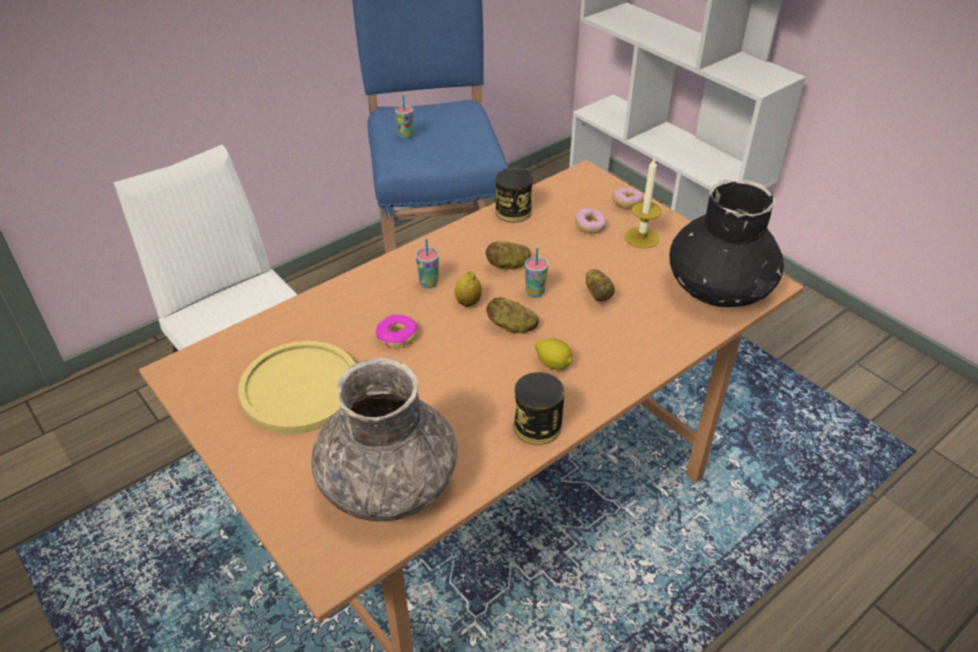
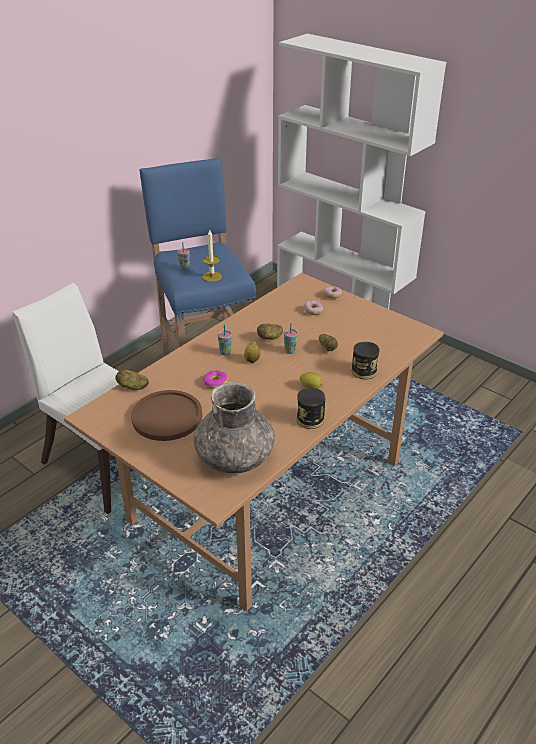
camera: 10 degrees left, 5 degrees down
(300, 388) = (167, 417): yellow plate -> brown plate
(511, 327) = (281, 370): potato -> potato (132, 387)
(513, 211) = (264, 307): can -> can (364, 371)
(642, 238) = (345, 314): candle -> candle (212, 276)
(718, 288) = (395, 337): black vase -> none

